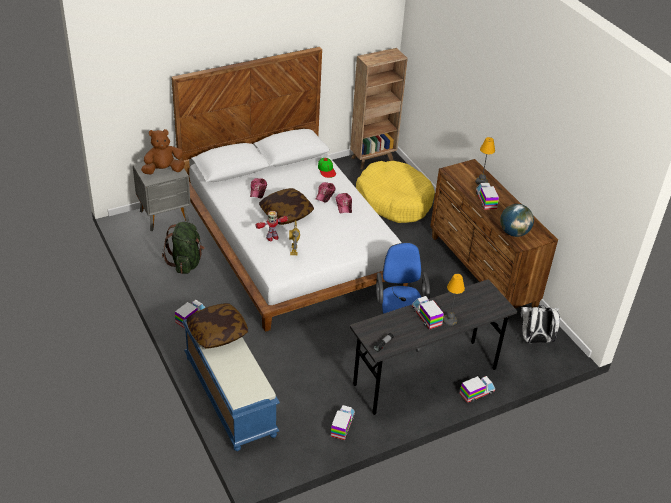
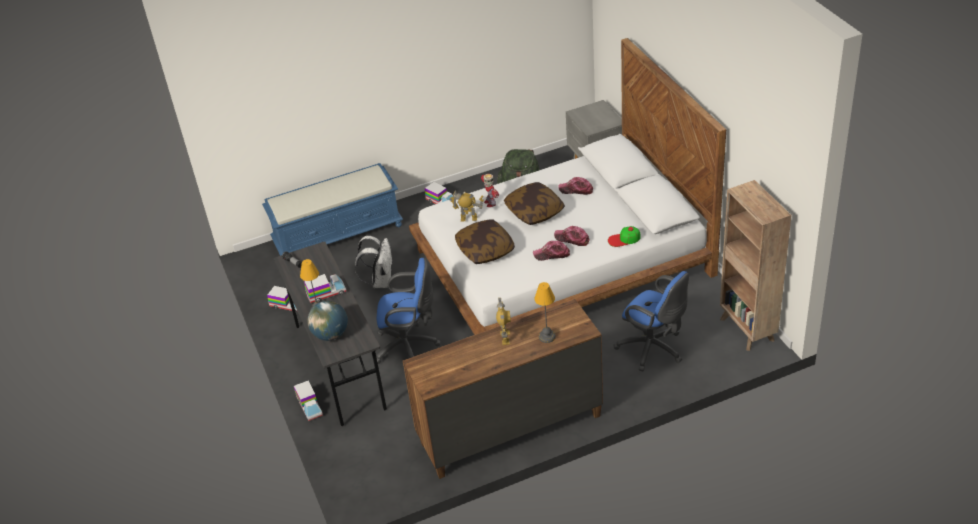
camera: 100 degrees right, 0 degrees up
(163, 170) = (594, 119): brown plush toy -> none
(217, 333) = (359, 183): pillow -> pillow (485, 250)
(394, 200) = (653, 349): yellow dog bed -> blue office chair
(485, 200) = (505, 337): toy truck -> toy robot
(513, 232) = (439, 358): globe -> globe (331, 334)
(535, 340) = (382, 469): white backpack -> white backpack (380, 281)

